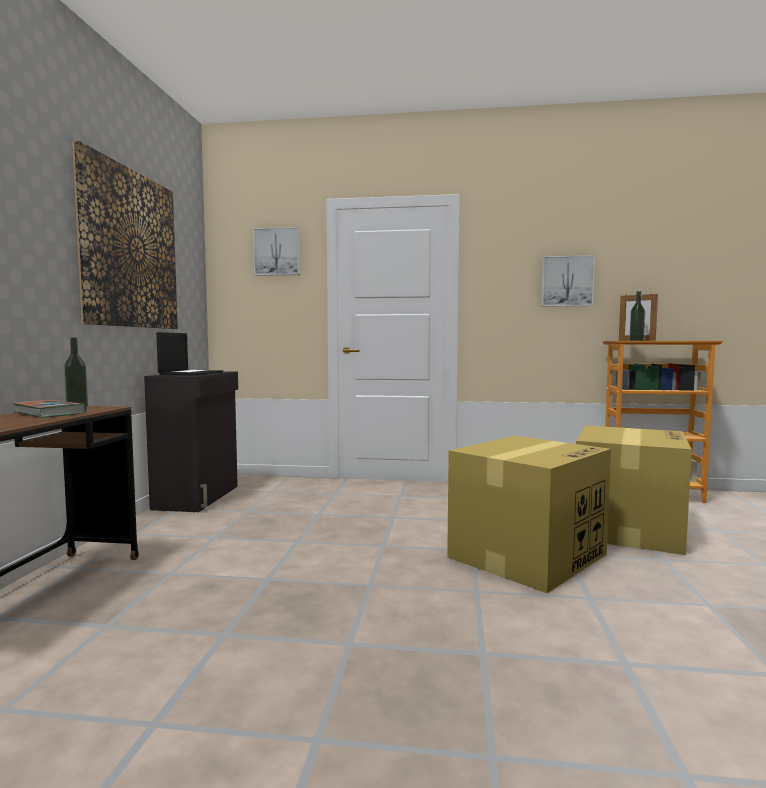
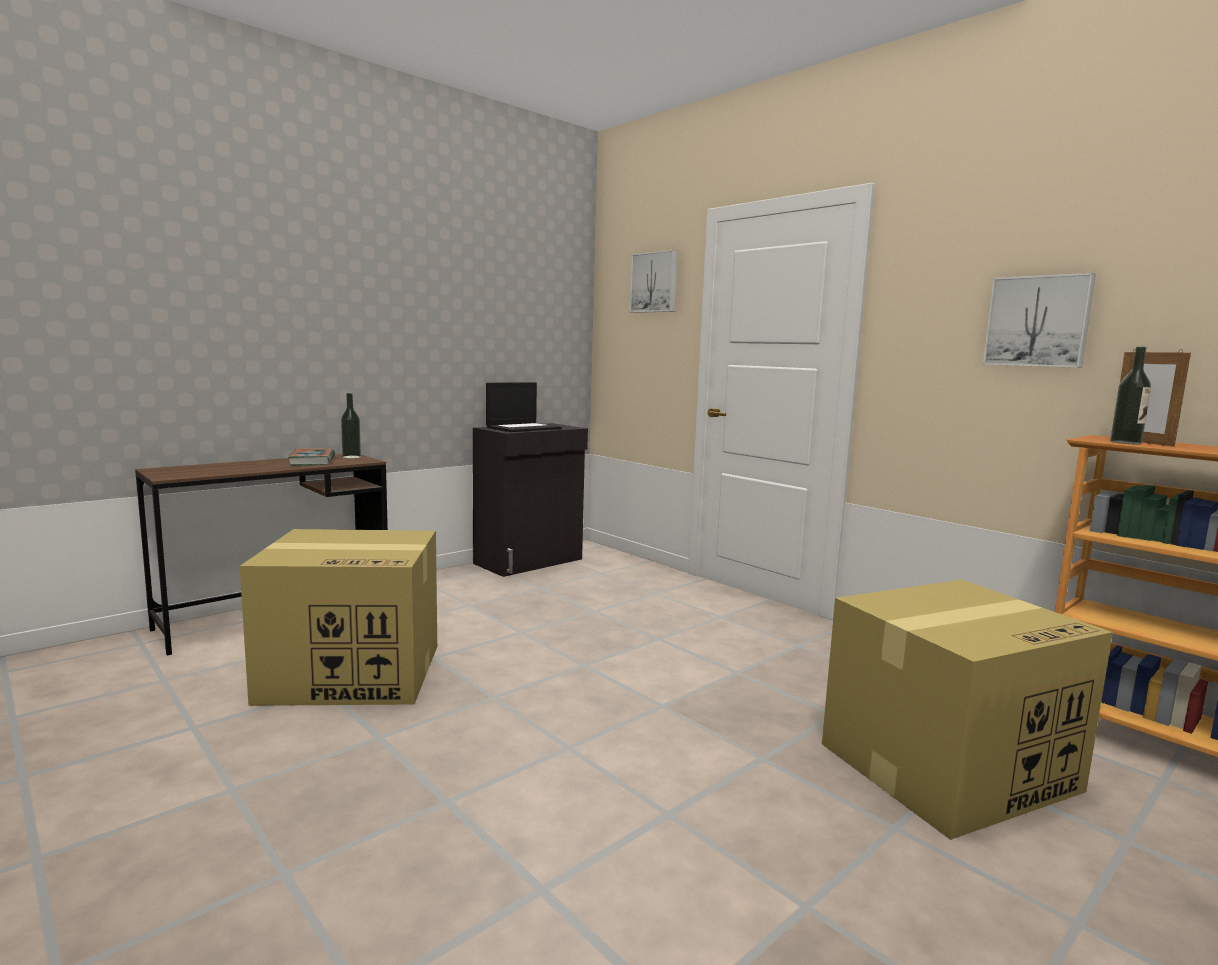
camera: 40 degrees right, 5 degrees up
(130, 249) = (461, 297): picture -> none
(528, 555) = (712, 737): cardboard box -> cardboard box (354, 672)

